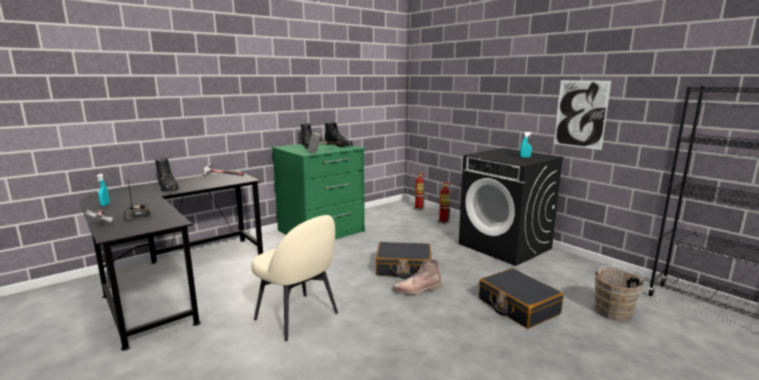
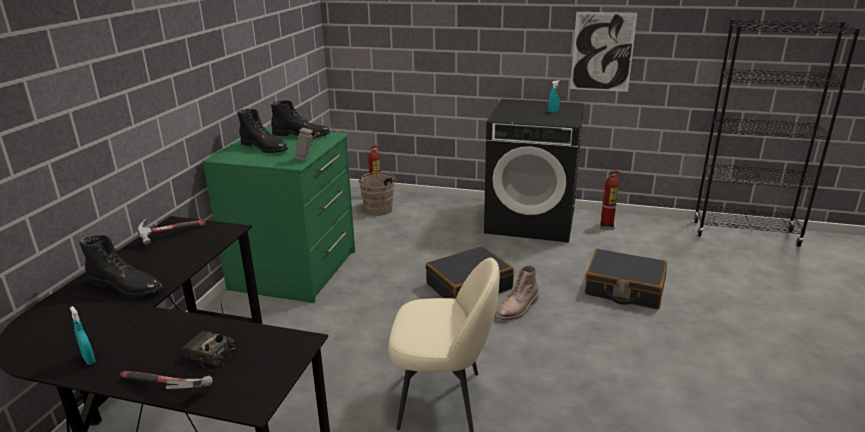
camera: 35 degrees left, 10 degrees up
(443, 222) = (430, 208): fire extinguisher -> fire extinguisher (607, 226)
(613, 310) = (692, 262): brown bucket -> brown bucket (379, 209)

